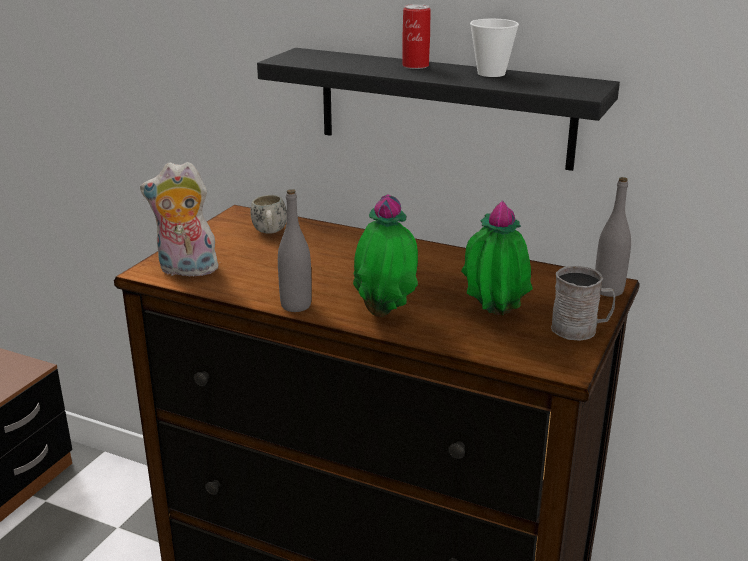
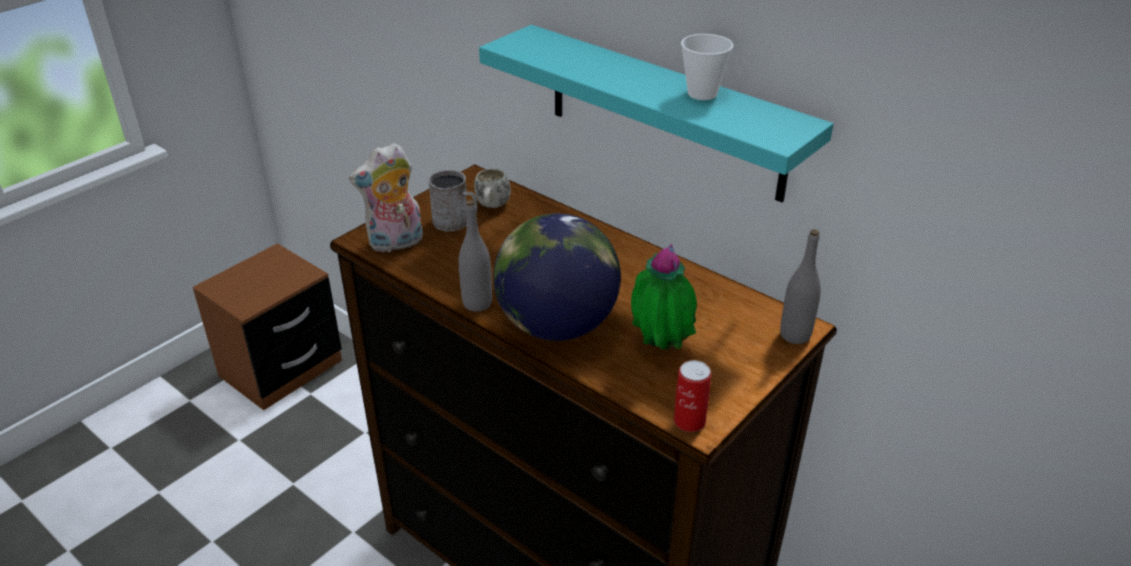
camera: 15 degrees right, 10 degrees up
(186, 270) = (395, 243): plush toy -> plush toy turned 45 degrees counterclockwise
(386, 313) = (557, 326): potted plant -> globe
(415, 66) = (631, 71): can -> can (689, 421)
(444, 107) = (664, 112): black shelf -> turquoise shelf
(580, 329) = (739, 380): grey mug -> grey mug (455, 222)

